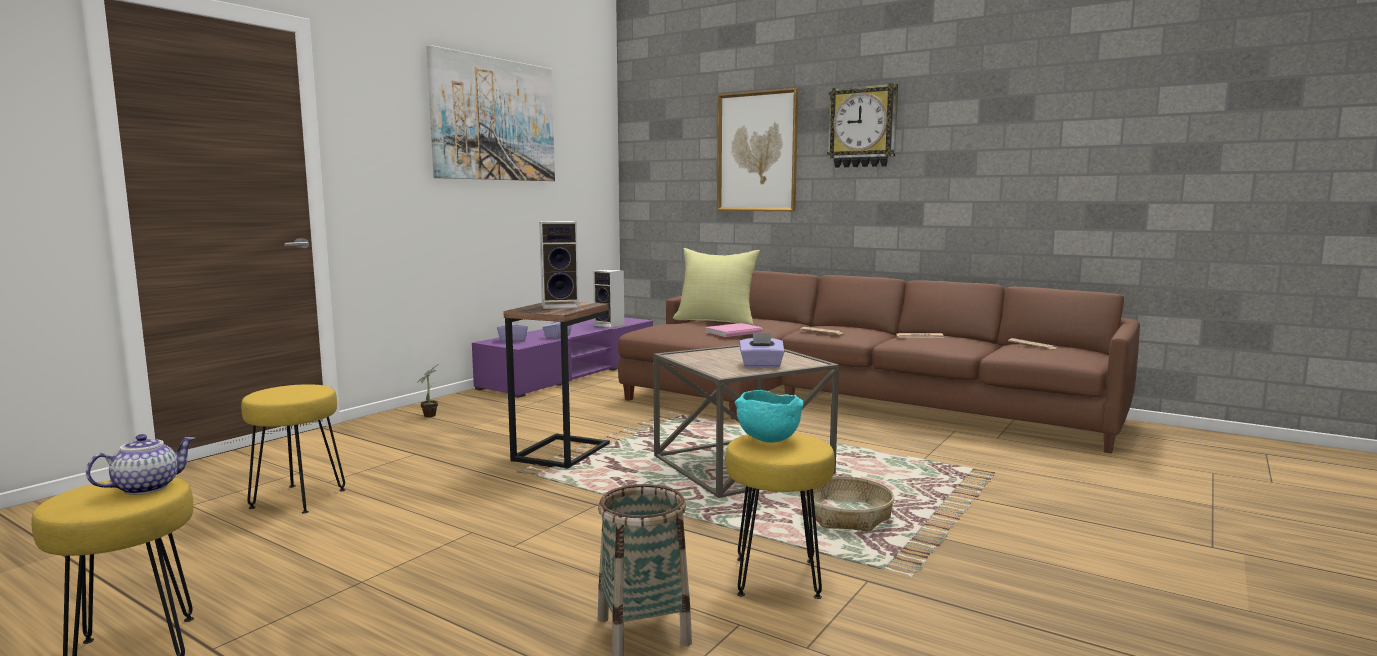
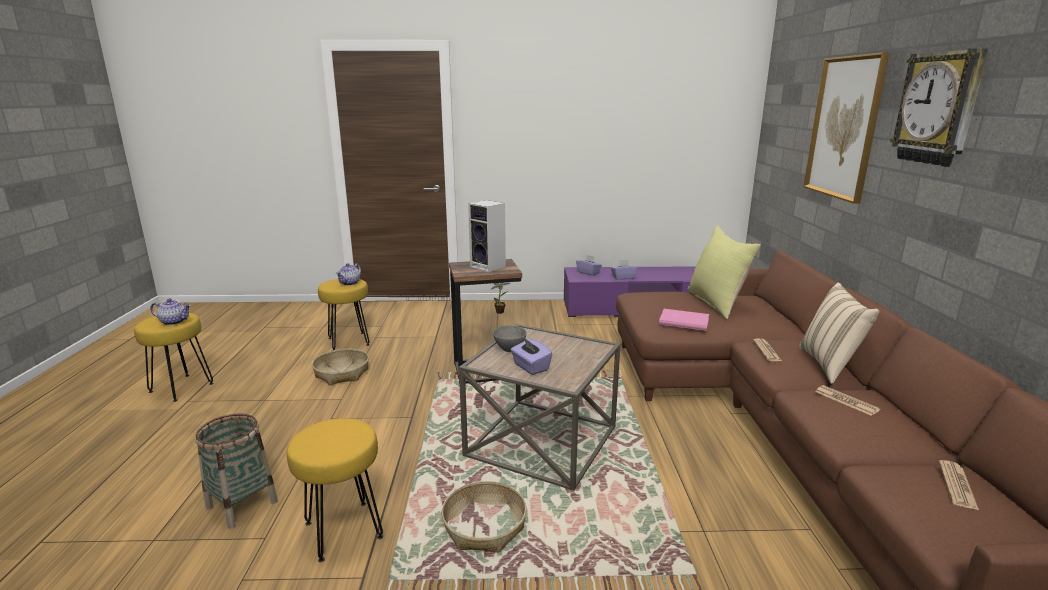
camera: 55 degrees right, 10 degrees up
(303, 388) = (350, 283): none -> teapot
(395, 519) = (342, 373): none -> basket
(494, 119) = (605, 95): picture -> none
(610, 325) = (691, 277): speaker -> none
(710, 364) = (509, 349): none -> grey bowl
(767, 440) = (337, 430): turquoise bowl -> none
(865, 329) = (829, 365): none -> beige pillow

